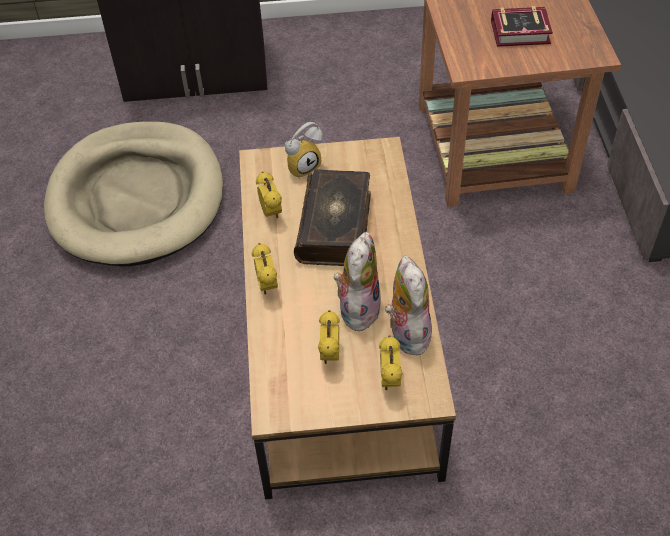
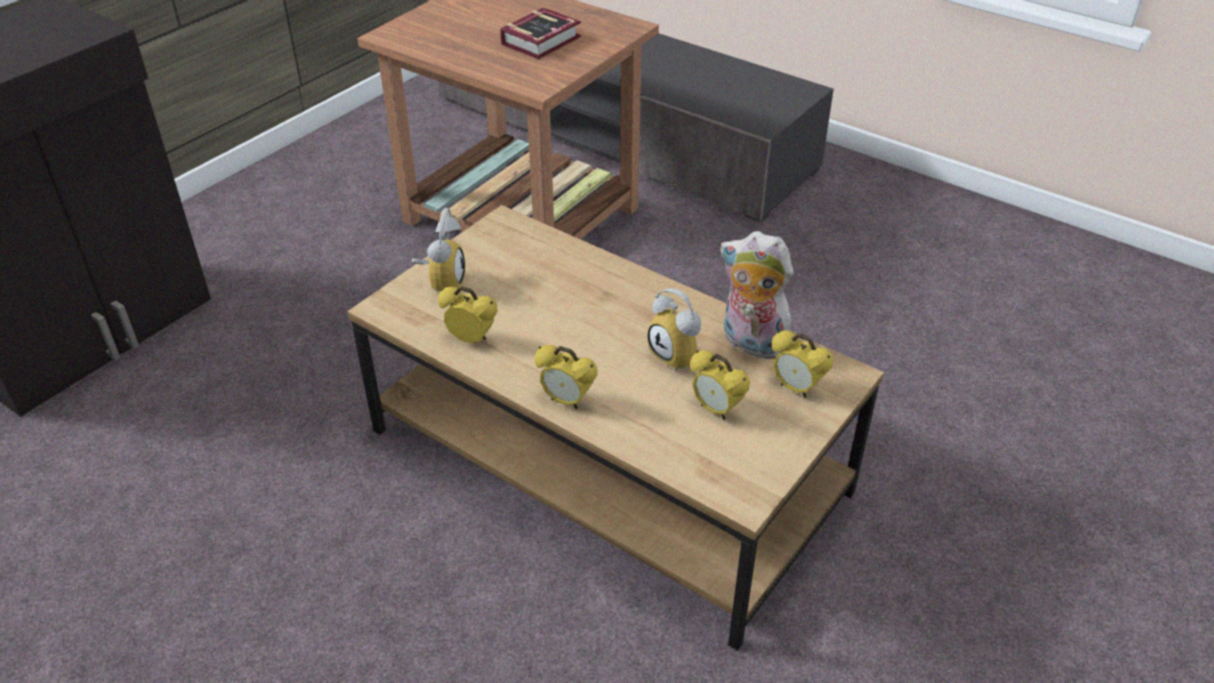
camera: 50 degrees left, 10 degrees down
(137, 198) = (183, 497): beige dog bed -> none
(336, 227) = (556, 308): book -> none
(357, 308) = (680, 356): plush toy -> alarm clock

